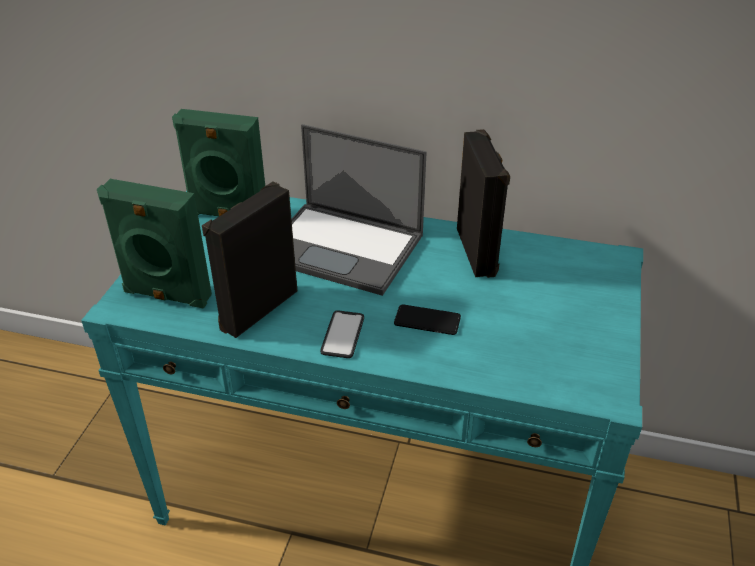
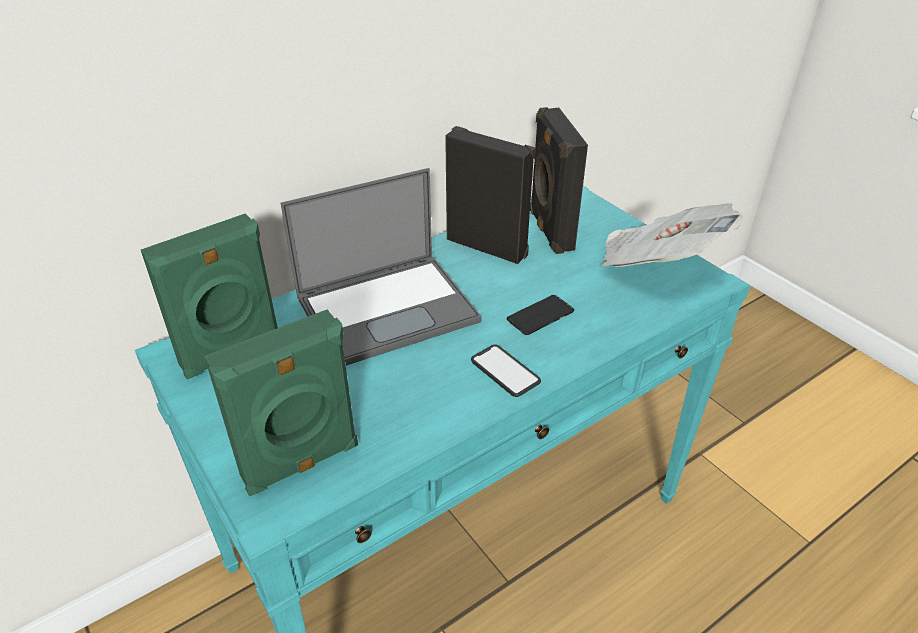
camera: 50 degrees left, 0 degrees up
(257, 308) = (405, 406): black speaker -> black speaker (549, 230)
(588, 353) = (658, 263): none -> newspaper

